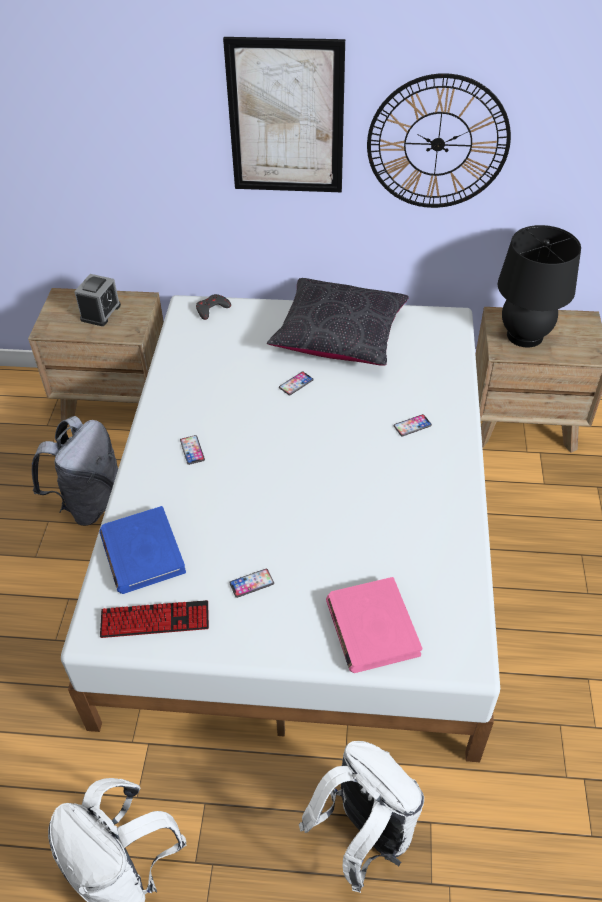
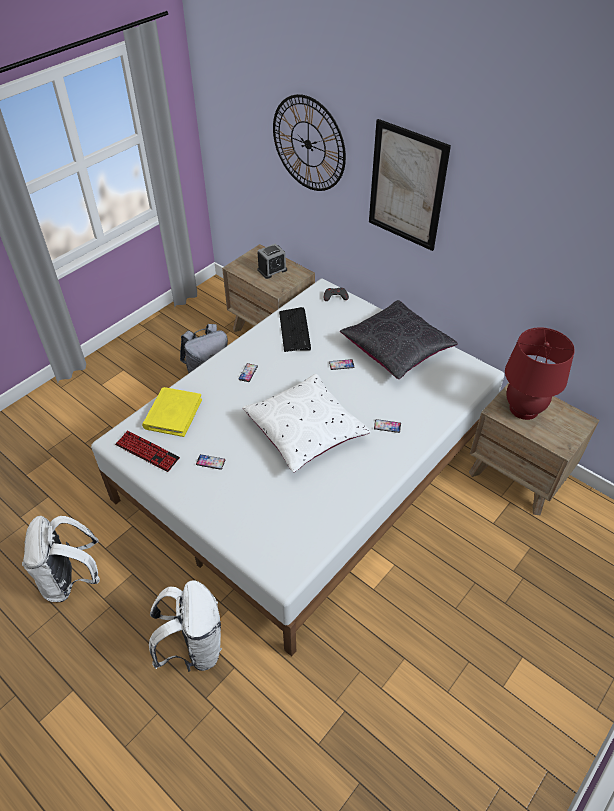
camera: 35 degrees right, 0 degrees up
(142, 553) = (173, 414): blue book -> yellow book
(201, 371) = (295, 330): none -> keyboard
(328, 481) = (305, 431): none -> white pillow
(371, 627) = (249, 524): pink book -> none
(438, 144) = (501, 241): wall clock -> wall clock (308, 144)
(524, 335) = (523, 409): black table lamp -> red table lamp

